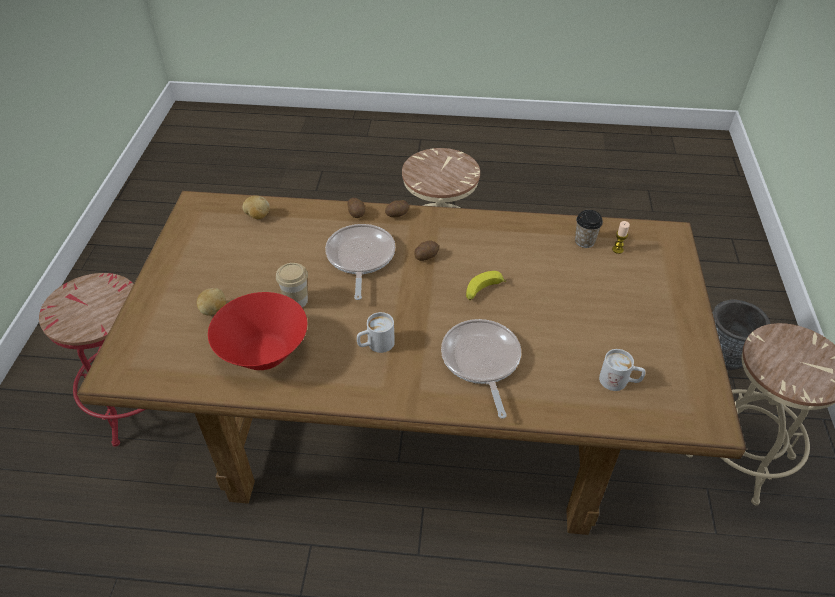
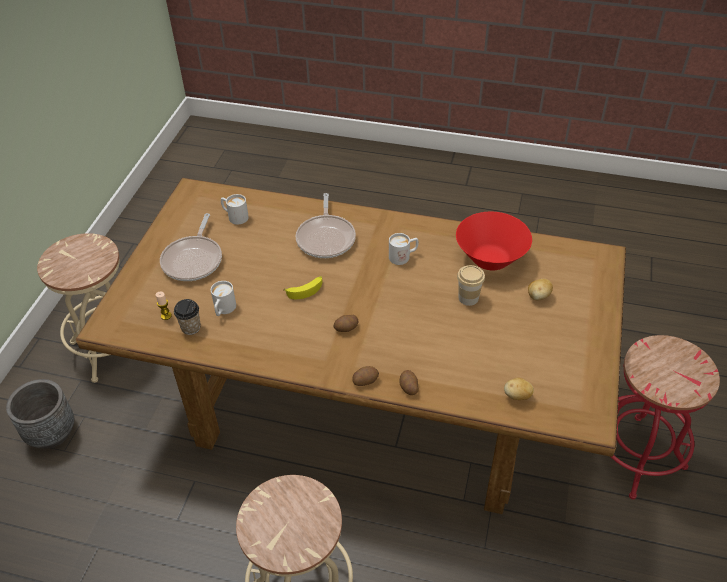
camera: 170 degrees left, 0 degrees up
(360, 258) = (409, 333): frying pan -> frying pan (194, 260)
(562, 261) = (223, 310): none -> white mug

